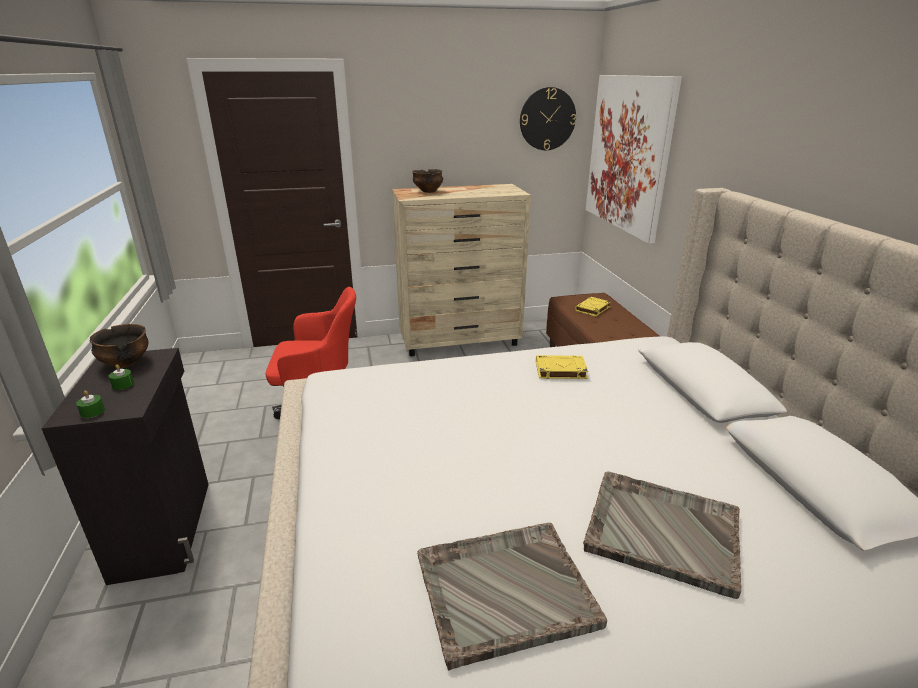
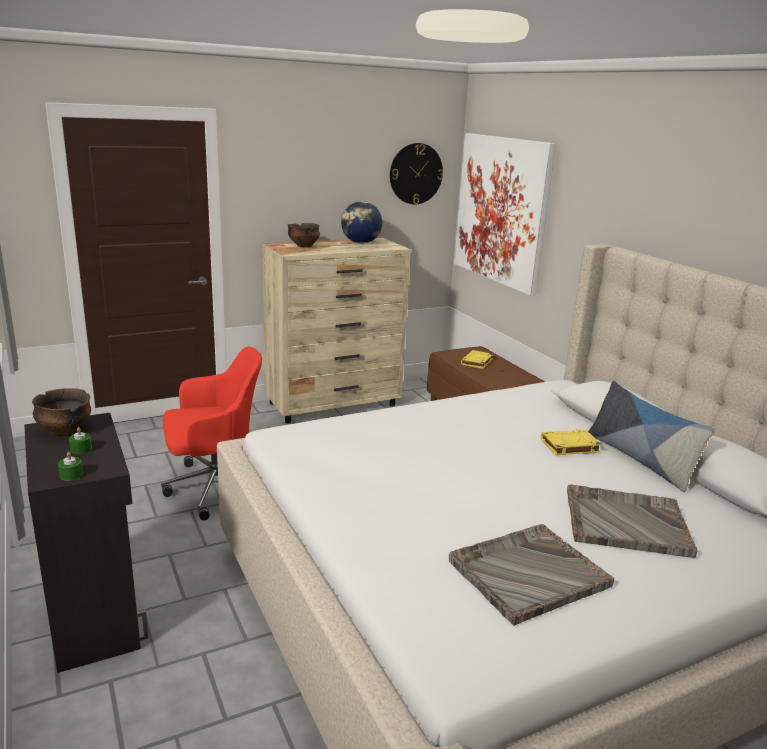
camera: 15 degrees left, 5 degrees down
(486, 188) = (361, 243): none -> globe
(560, 370) = (488, 413): yellow book -> yellow book (569, 446)
(715, 443) = (640, 459): none -> pillow

